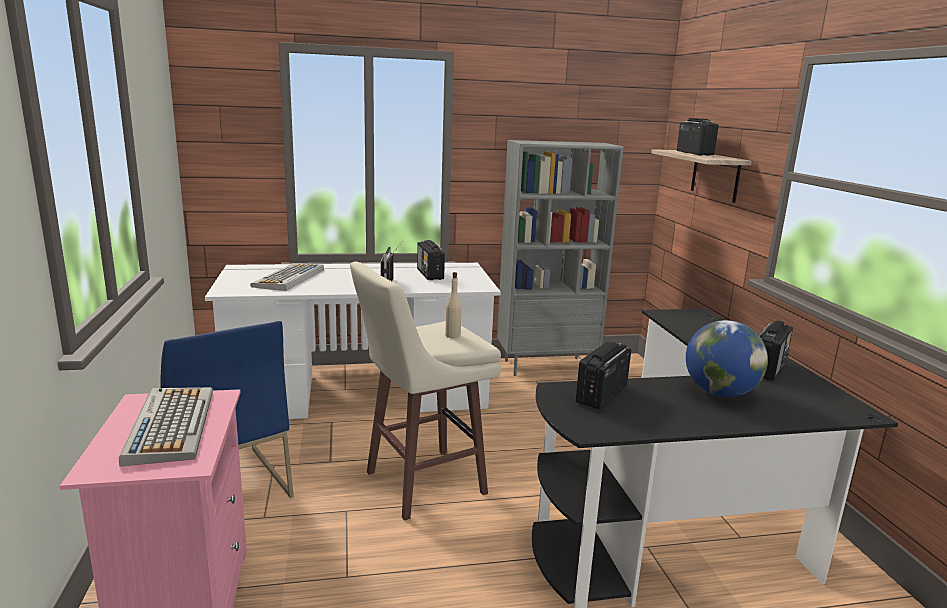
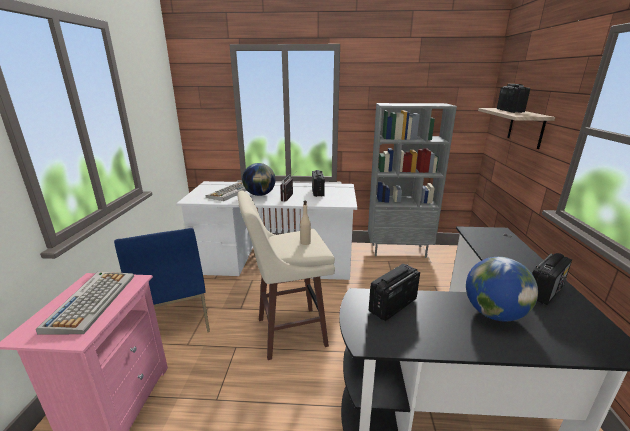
camera: 15 degrees right, 5 degrees up
(340, 280) = (260, 194): none -> globe

